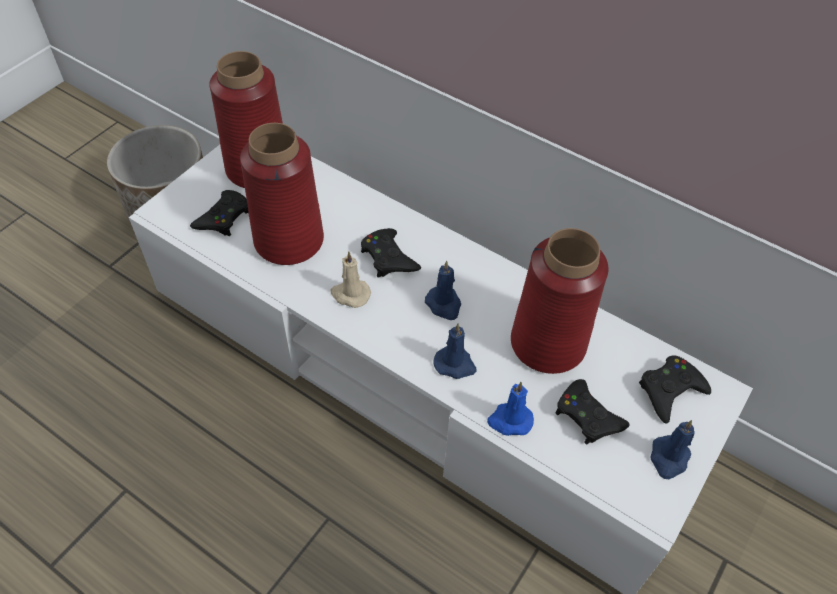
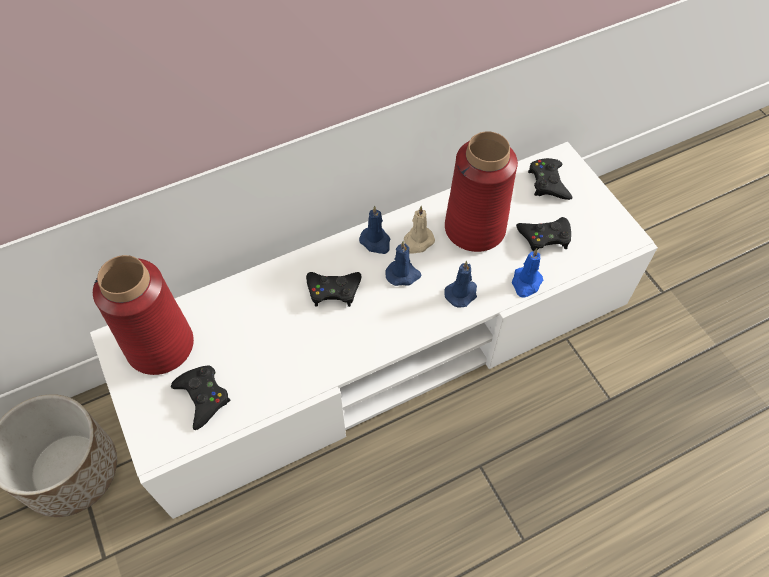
camera: 60 degrees left, 5 degrees up
(289, 240) = (266, 355): red vase -> none
(350, 294) = (354, 333): beige candle -> beige candle (417, 242)
(668, 458) = (596, 211): blue candle -> blue candle (376, 242)

